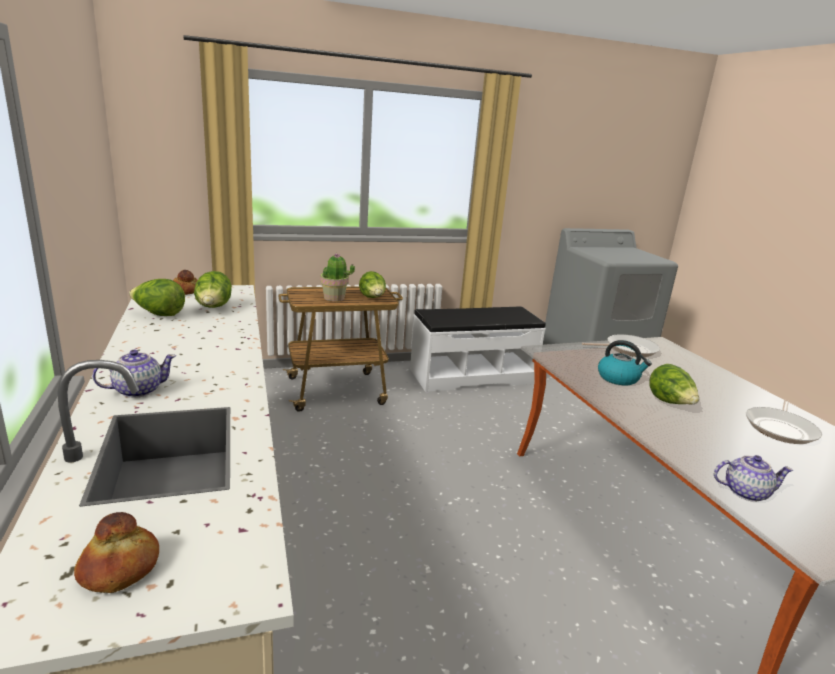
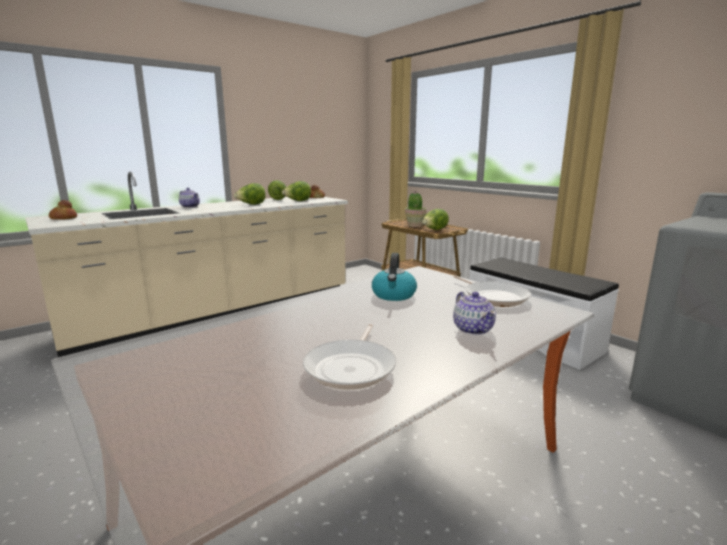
camera: 70 degrees right, 5 degrees down
(670, 403) = (358, 314): lettuce -> lettuce (251, 204)
(745, 492) = (184, 338): teapot -> teapot (473, 329)
(781, 428) = (352, 367): frying pan -> frying pan turned 90 degrees counterclockwise

